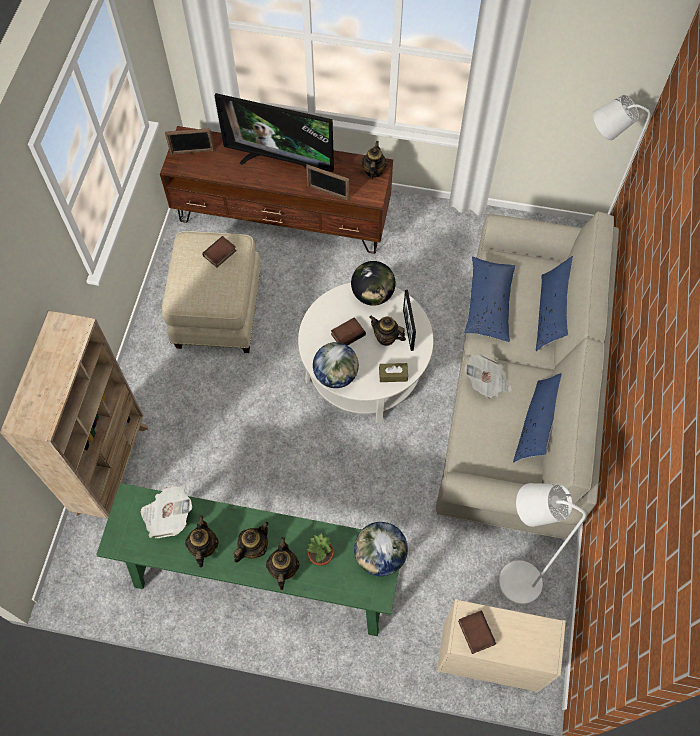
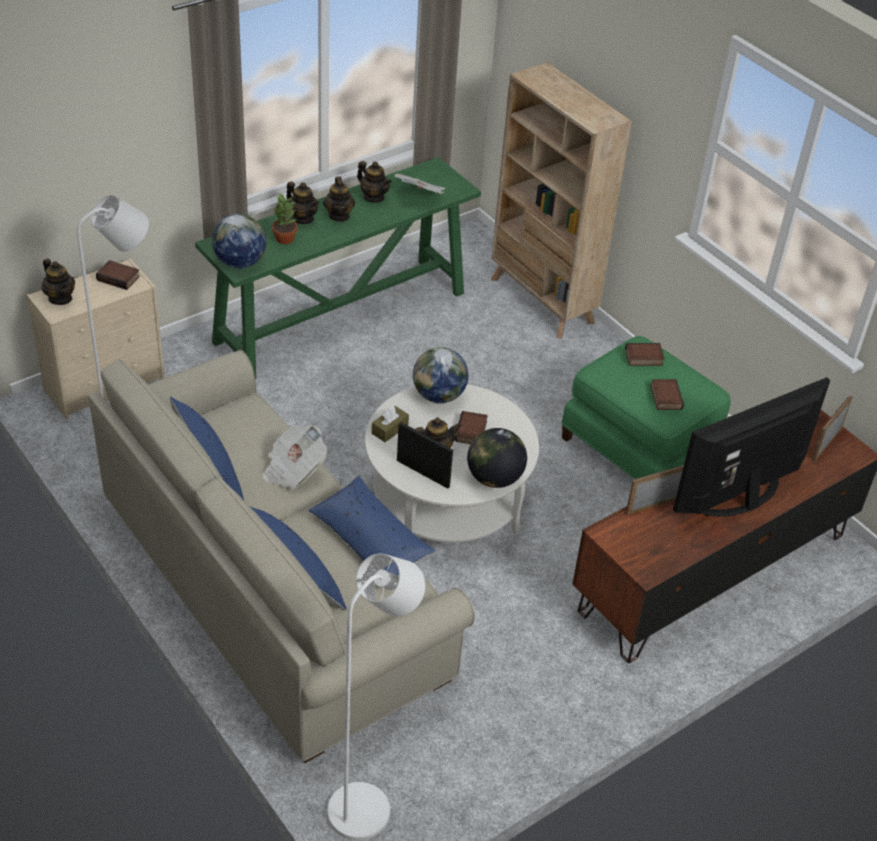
camera: 130 degrees right, 20 degrees down
(191, 288) = (643, 358): none -> book
(217, 309) = (639, 449): beige ottoman -> green ottoman
(373, 171) = (645, 561): teapot -> teapot (60, 298)

